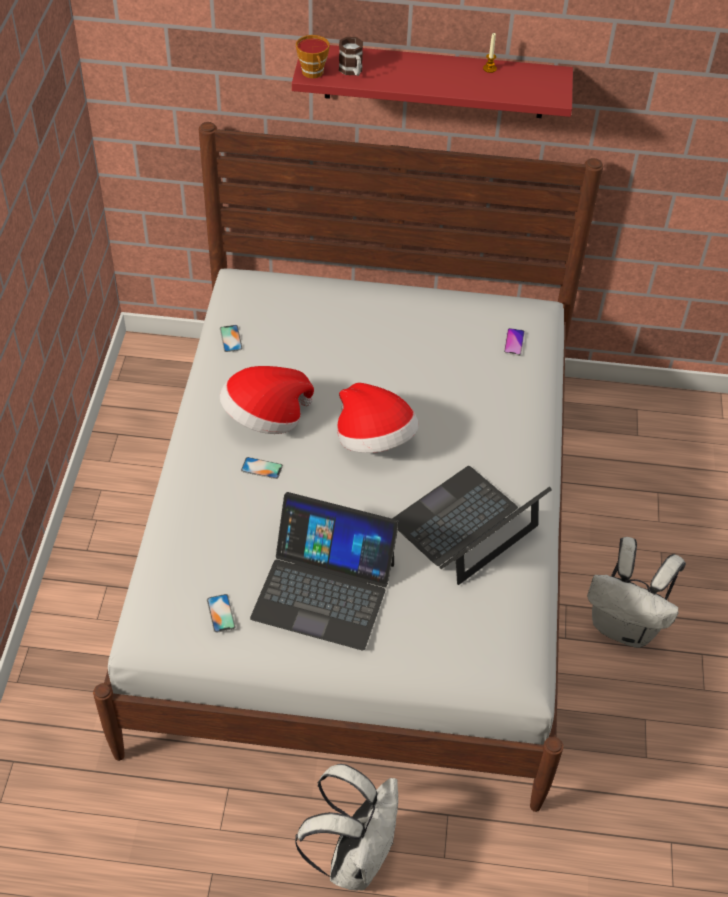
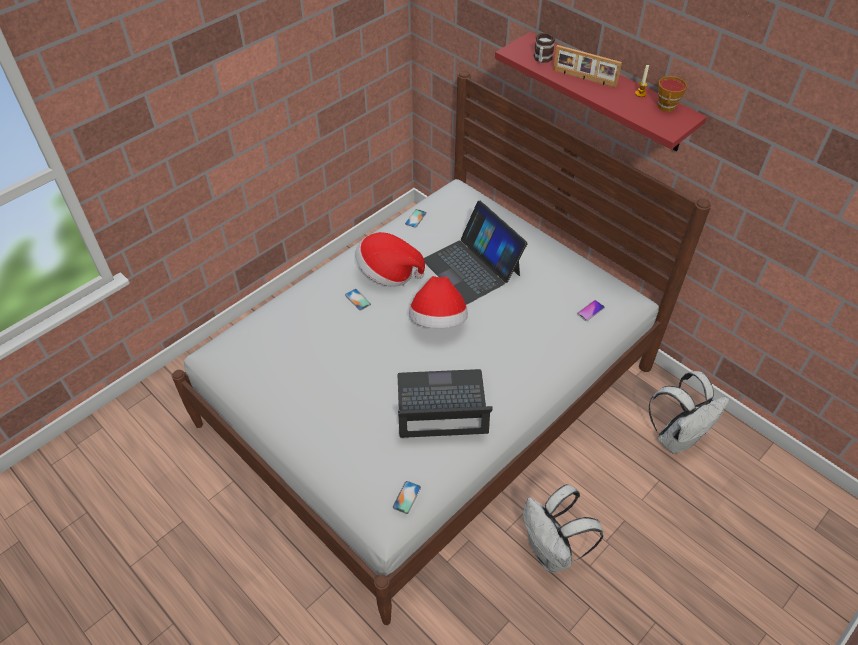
camera: 40 degrees right, 0 degrees up
(221, 613) = (255, 366): phone -> phone (406, 497)
(314, 73) = (515, 51): cup -> cup (666, 108)
(324, 589) = (321, 389): laptop -> laptop (472, 267)
(354, 856) = (259, 568): white backpack -> white backpack (677, 437)
(418, 75) = (584, 78): none -> picture frame

